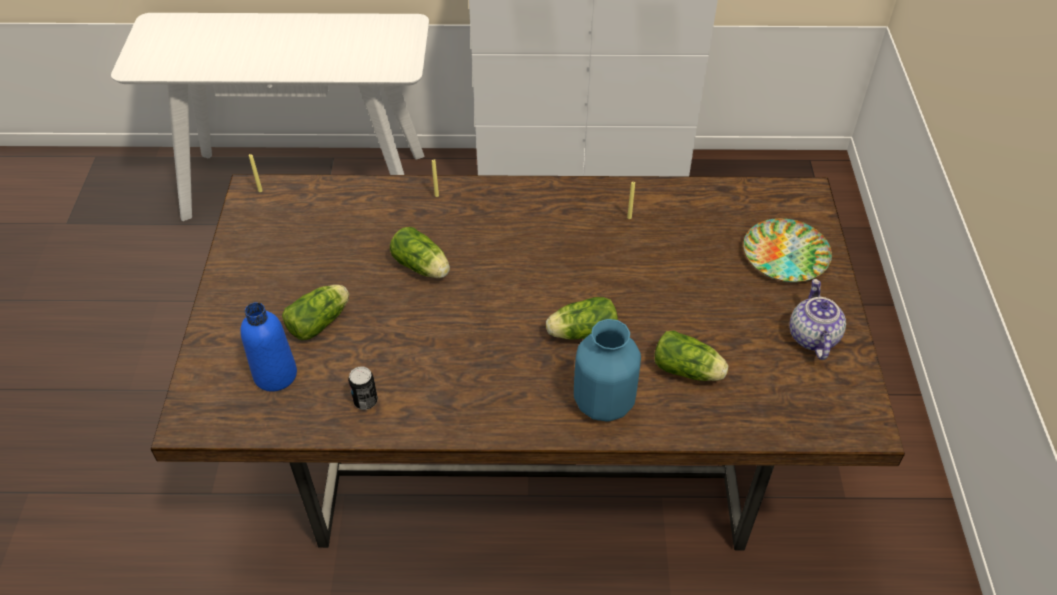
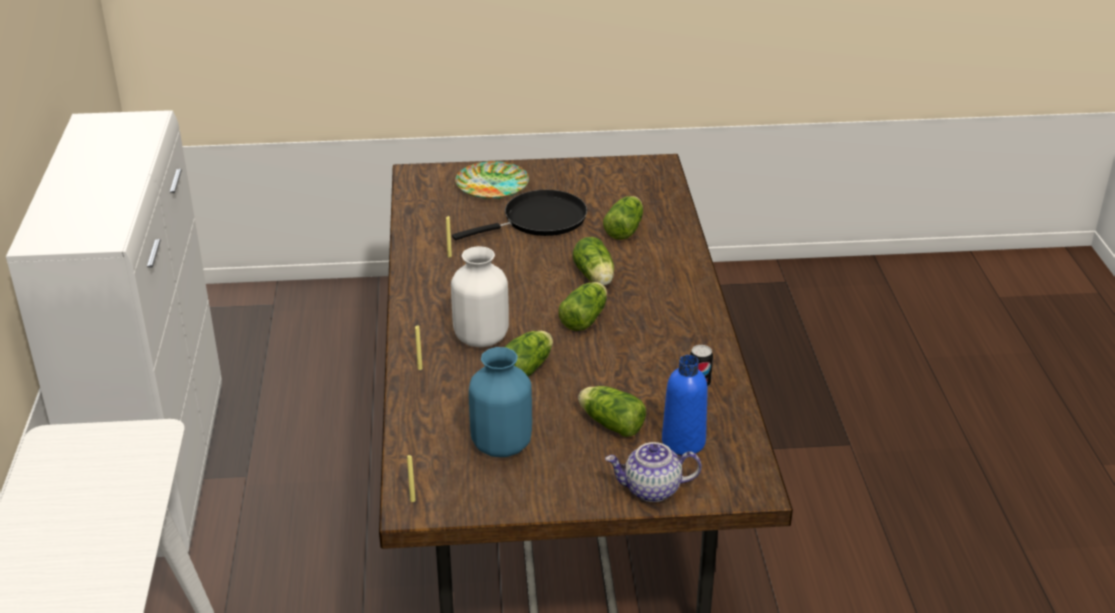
camera: 95 degrees left, 15 degrees down
(477, 236) = (481, 338): none -> white vase
(501, 317) = (585, 317): none -> lettuce
(602, 402) = (667, 265): blue vase -> blue vase (501, 445)
(706, 292) = (539, 220): none -> black frying pan
(812, 336) = (579, 179): teapot -> teapot (651, 490)

